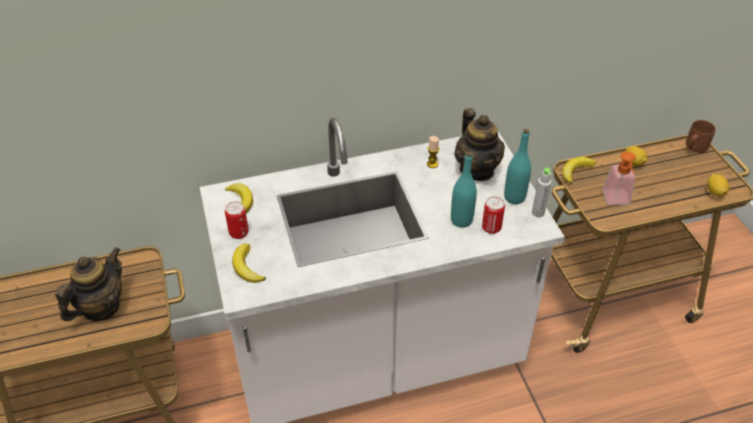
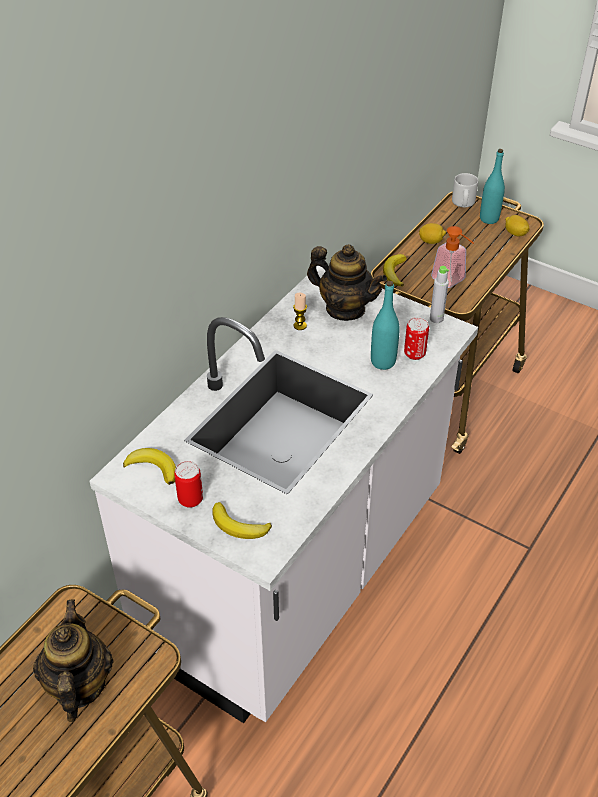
camera: 40 degrees left, 0 degrees up
(514, 197) = (403, 316): turquoise bottle -> turquoise bottle (489, 219)
(695, 147) = (463, 203): brown mug -> grey mug

